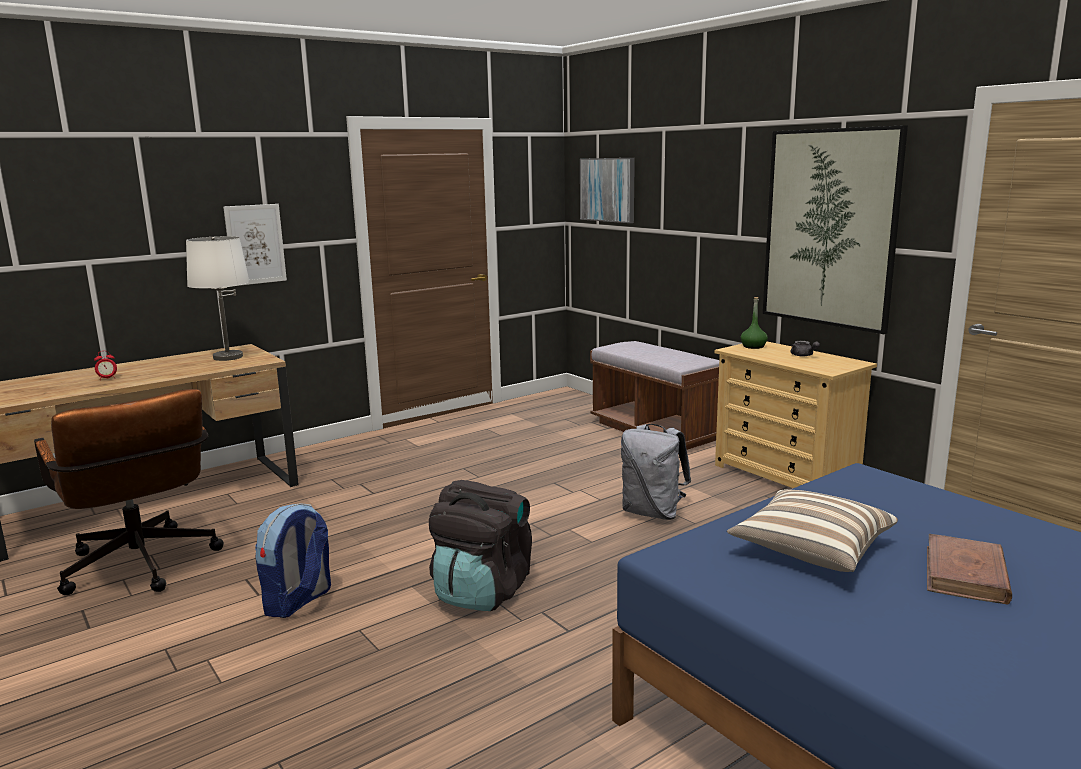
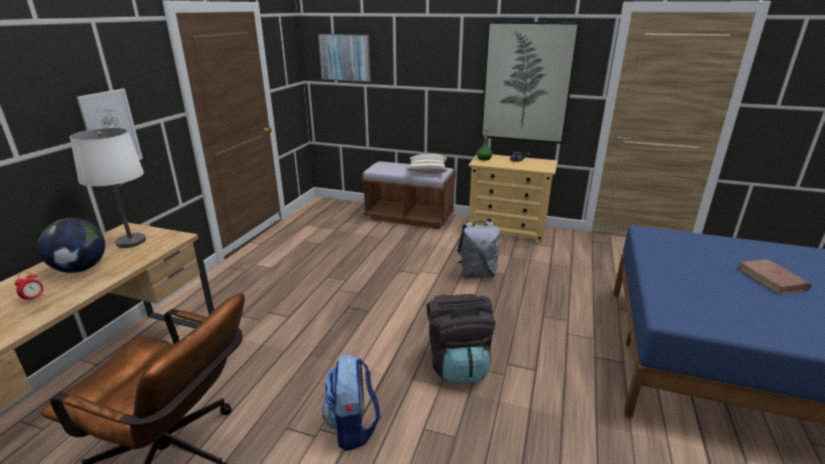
camera: 35 degrees left, 10 degrees up
(164, 367) = (81, 269): none -> globe
(810, 550) = (708, 287): pillow -> pillow (427, 171)

